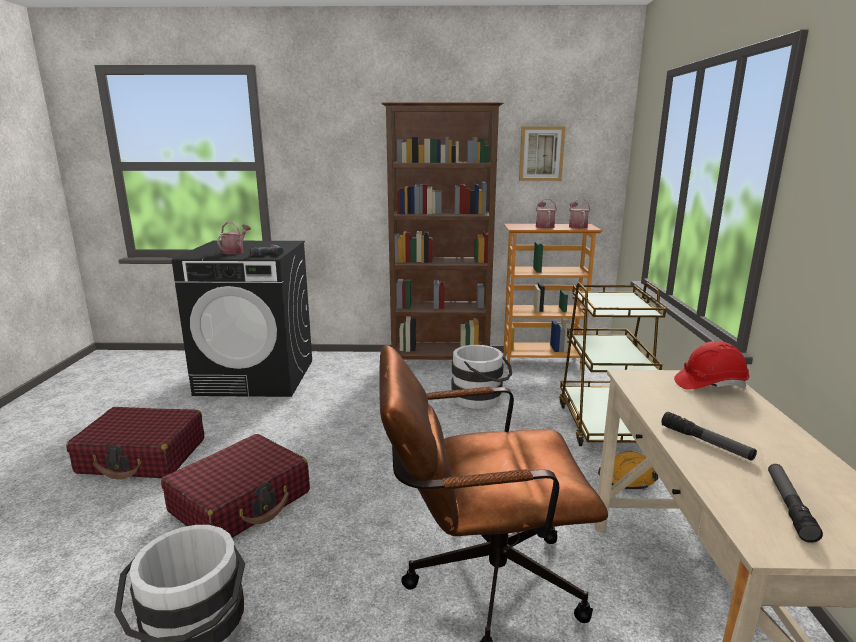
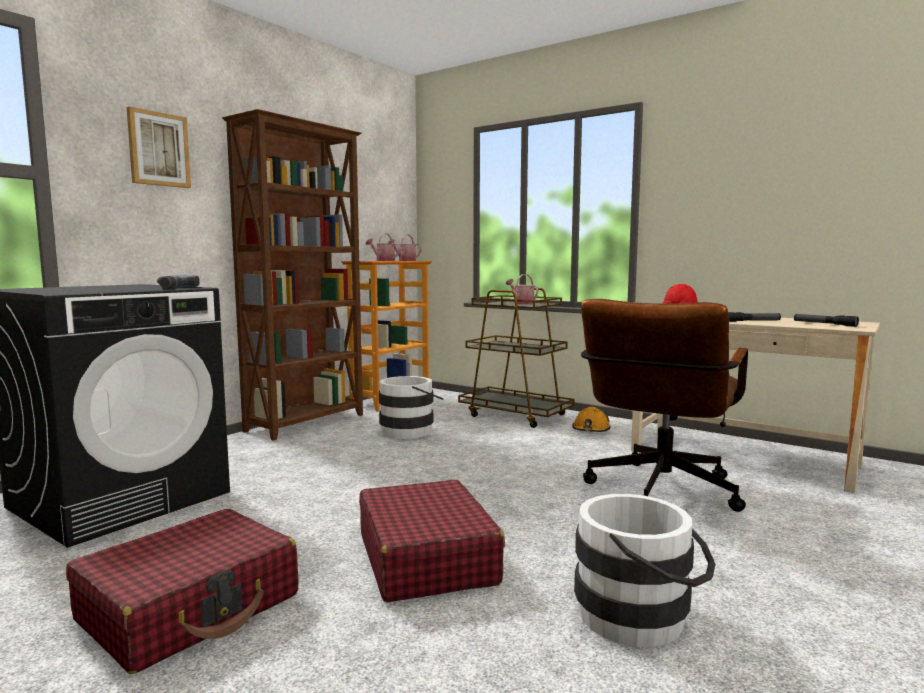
camera: 55 degrees left, 10 degrees down
(235, 251) = (108, 289): watering can -> watering can (522, 303)
(541, 154) = (361, 192): picture -> picture (158, 149)

